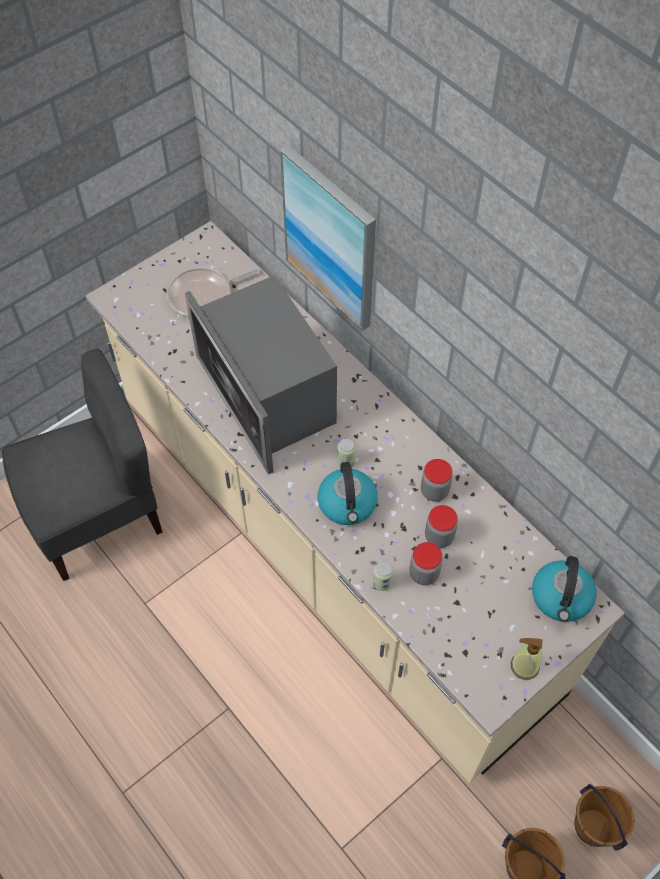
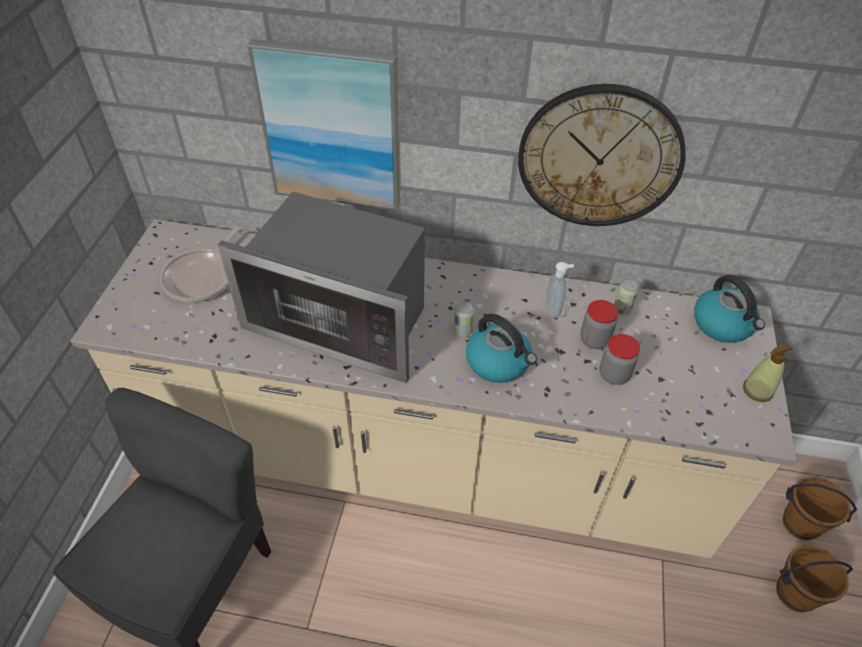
camera: 40 degrees left, 10 degrees down
(382, 583) = (591, 405): can -> can (622, 309)
(434, 491) = (554, 309): jar -> soap dispenser
(506, 392) = (599, 157): none -> wall clock

